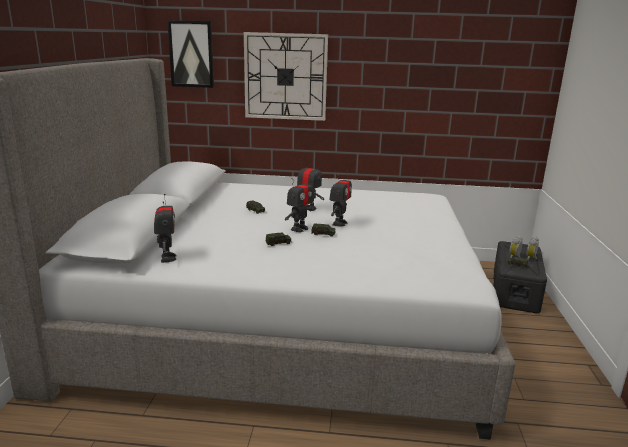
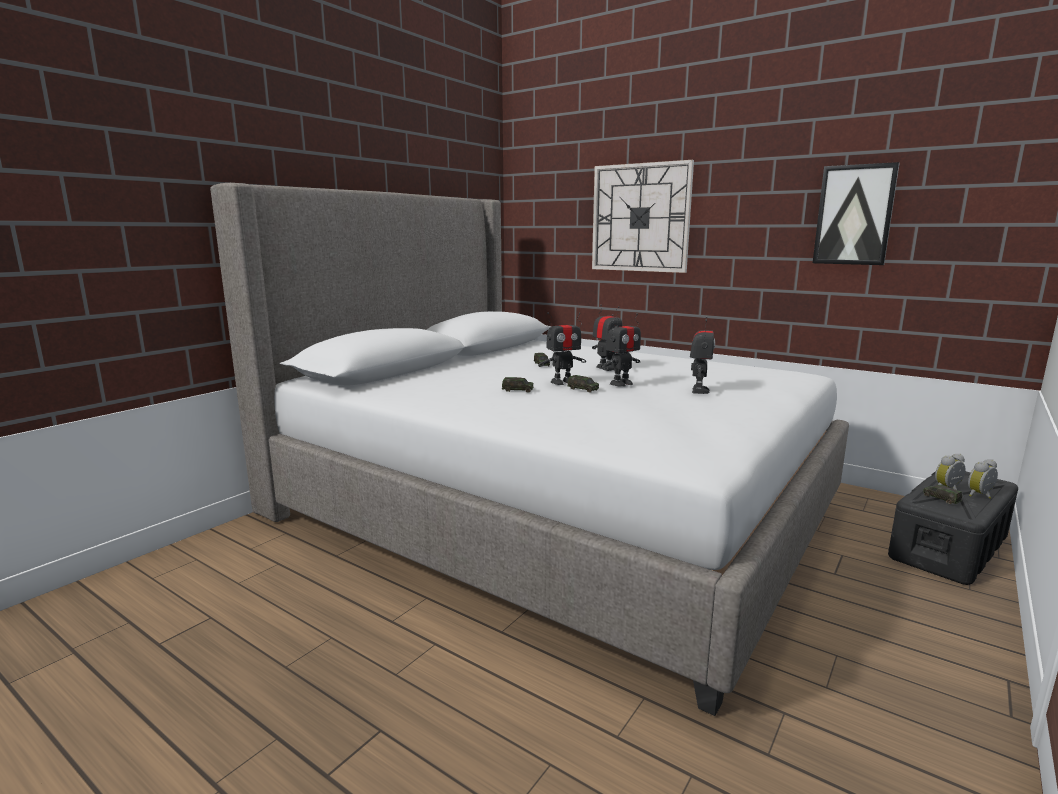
camera: 30 degrees right, 5 degrees down
(167, 258) = (389, 387): toy robot -> toy robot (699, 390)
(191, 54) = (541, 197): picture -> picture (854, 215)

